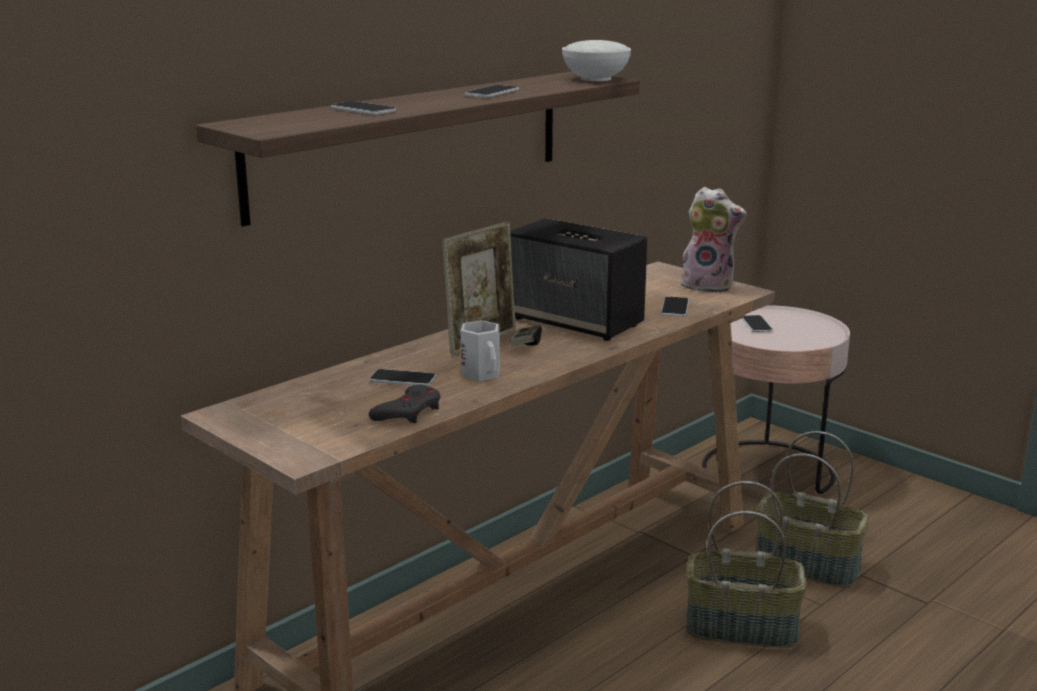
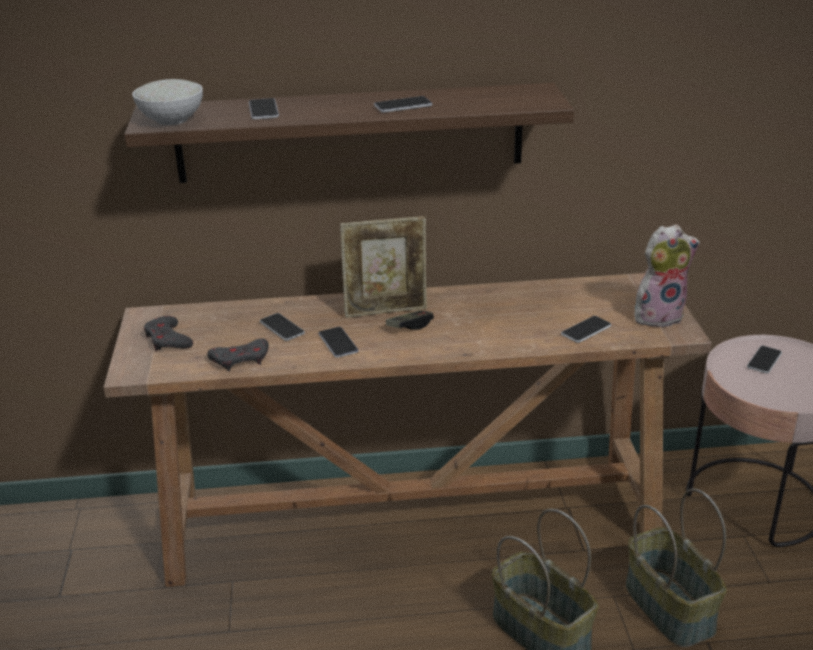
camera: 40 degrees right, 10 degrees up
(292, 422) = (168, 339): none -> grey game controller
(482, 373) = (338, 343): white mug -> phone
(576, 322) = (483, 317): speaker -> none
(594, 79) = (536, 100): white bowl -> white bowl (171, 119)
(709, 286) = (658, 315): plush toy -> plush toy turned 75 degrees counterclockwise

